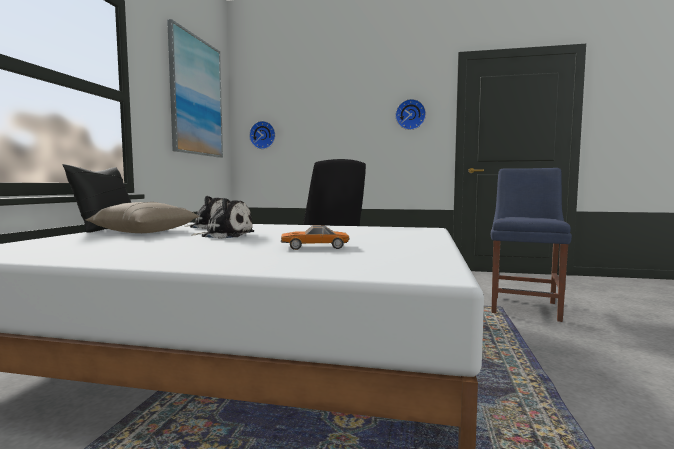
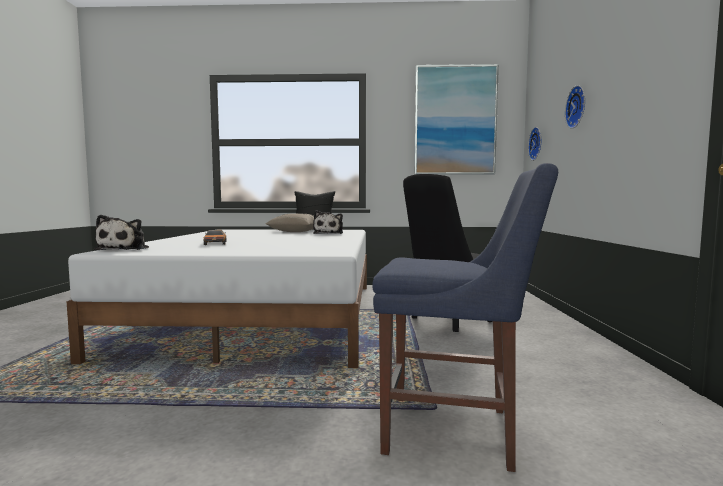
camera: 80 degrees right, 0 degrees up
(225, 235) = (277, 236): plush toy -> plush toy (125, 249)
(410, 114) = (650, 72): wall clock -> wall clock (578, 107)

